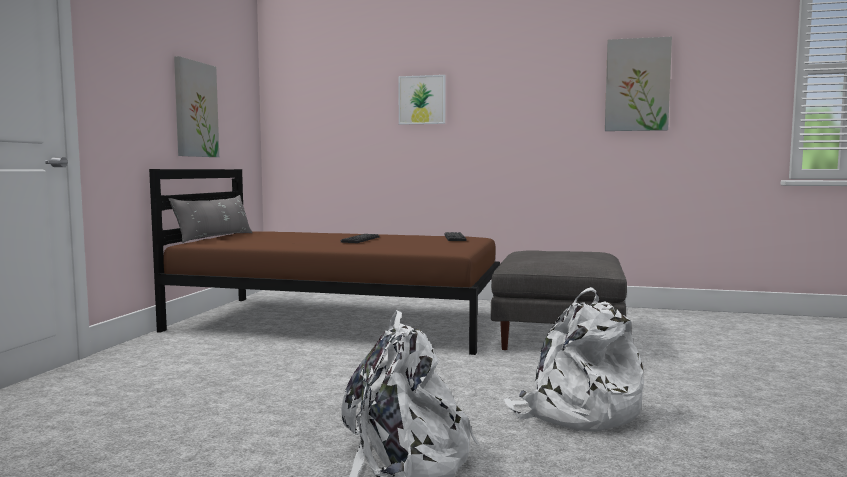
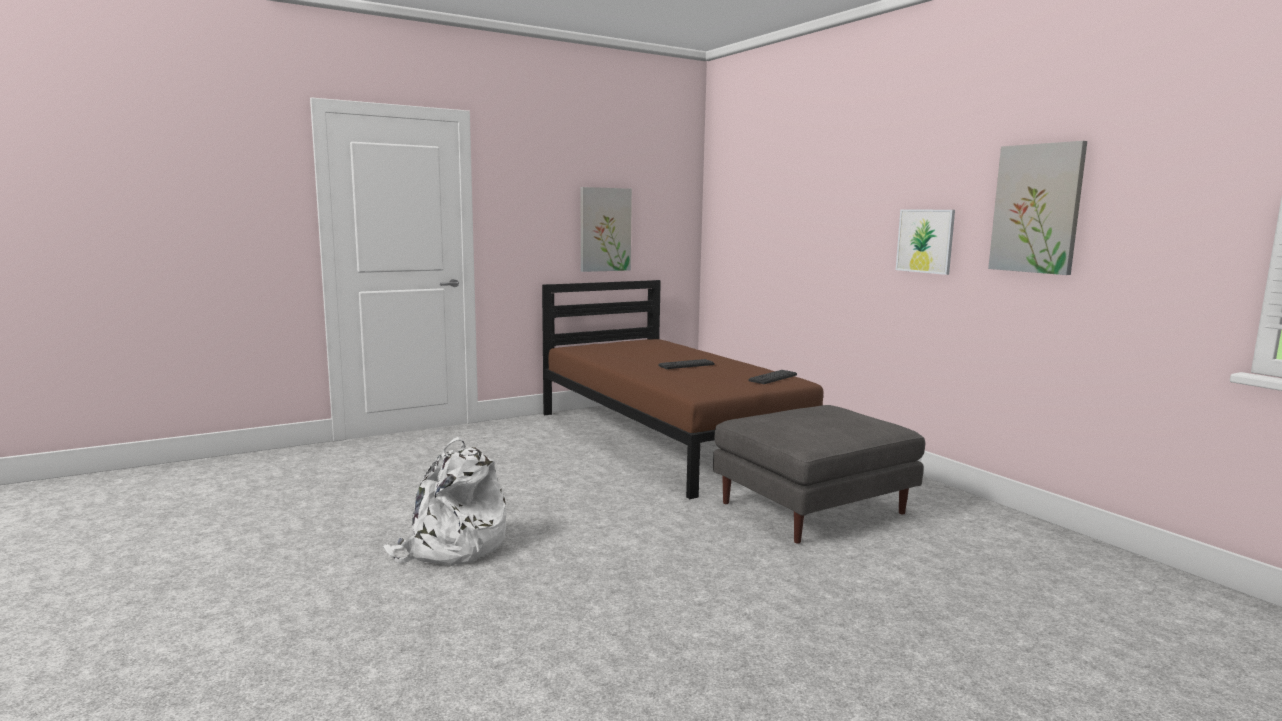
camera: 45 degrees right, 5 degrees up
(214, 237) = (603, 343): grey pillow -> none
(422, 100) = (817, 216): picture -> picture (925, 241)
(576, 412) = (626, 568): white backpack -> none

